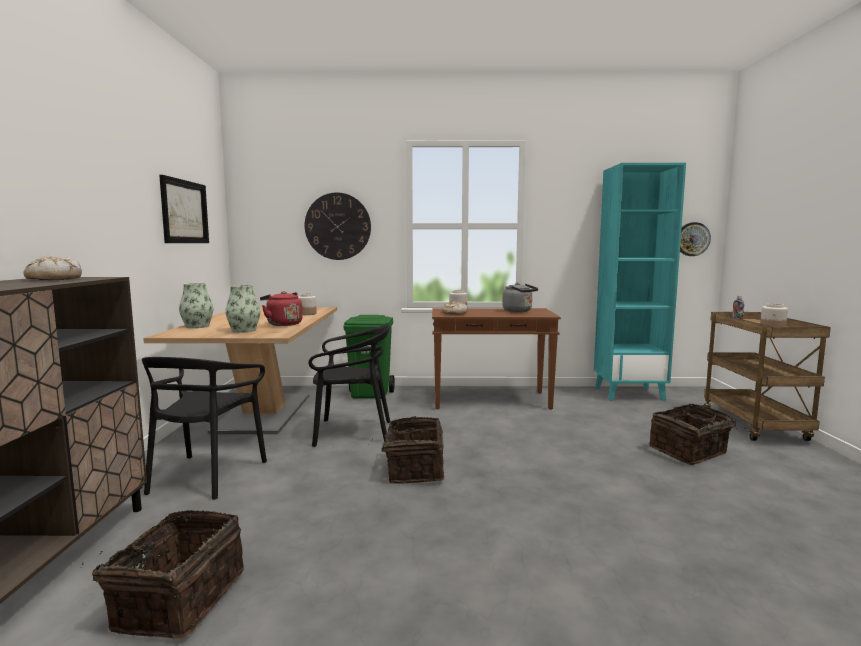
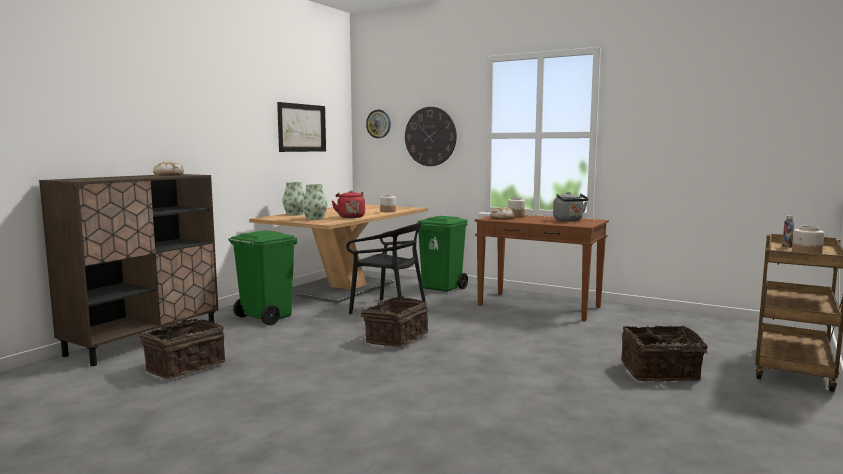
camera: 30 degrees right, 0 degrees up
(206, 476) = (265, 318): black chair -> green trash can
(629, 393) = (699, 321): turquoise bookcase -> none
(692, 239) = (800, 148): wall clock -> wall clock (378, 124)

